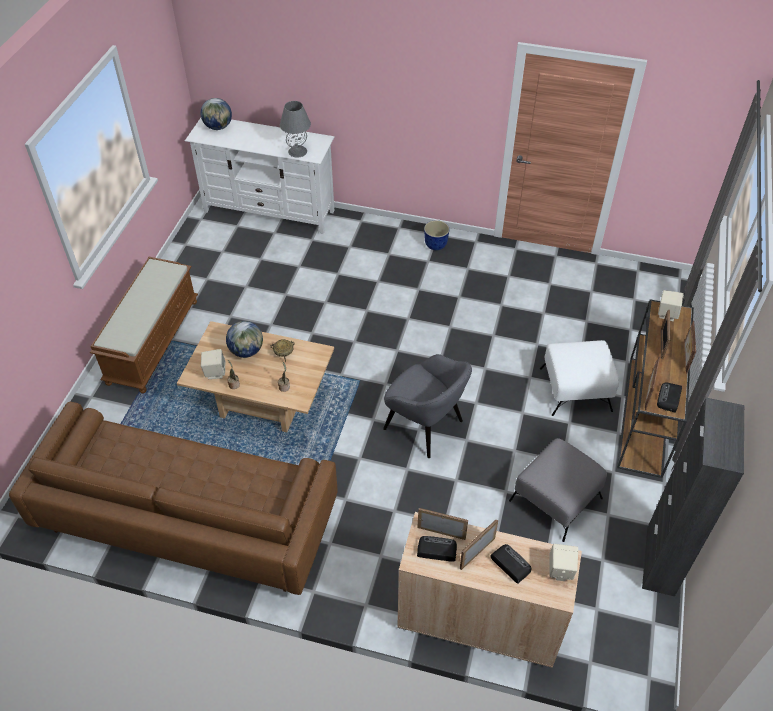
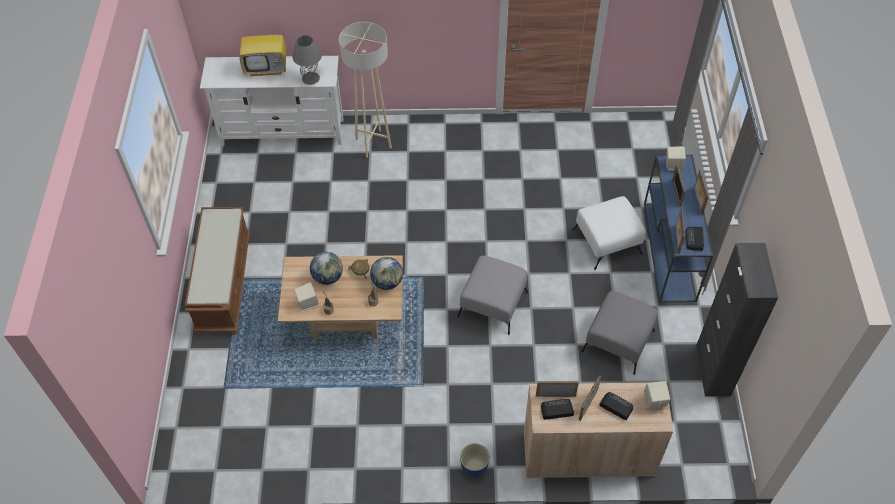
camera: 15 degrees left, 5 degrees up
(188, 517) = (320, 433): brown sofa -> none
(218, 127) = (226, 67): globe -> globe (387, 282)
(258, 135) = (267, 68): none -> television
(356, 239) = (373, 143): none -> beige floor lamp
(425, 426) = (492, 304): grey armchair -> grey ottoman
(435, 245) = (446, 134): planter -> planter (474, 467)
(645, 416) = (669, 252): brown console table -> blue console table

